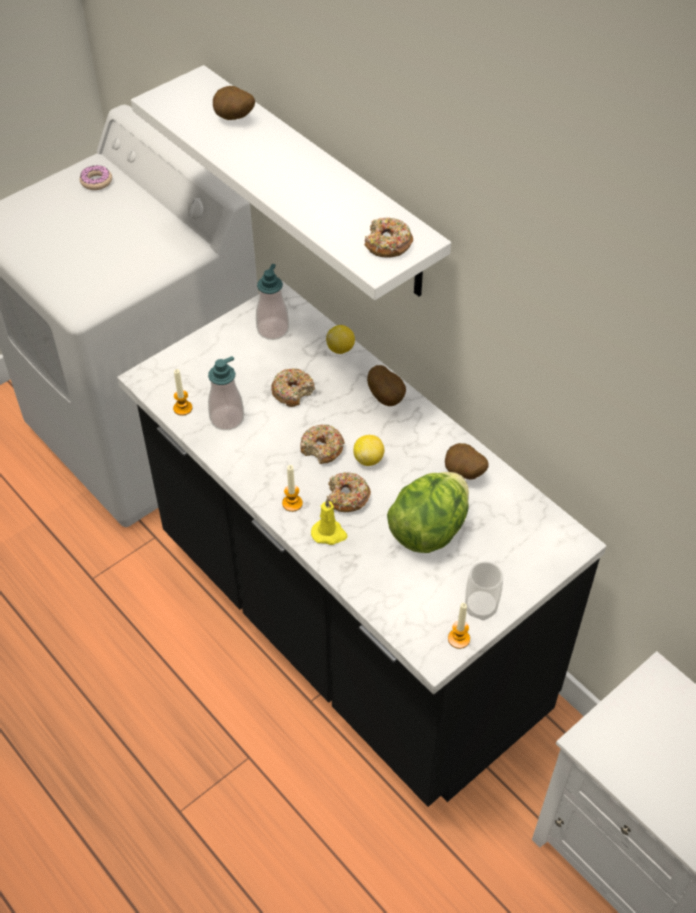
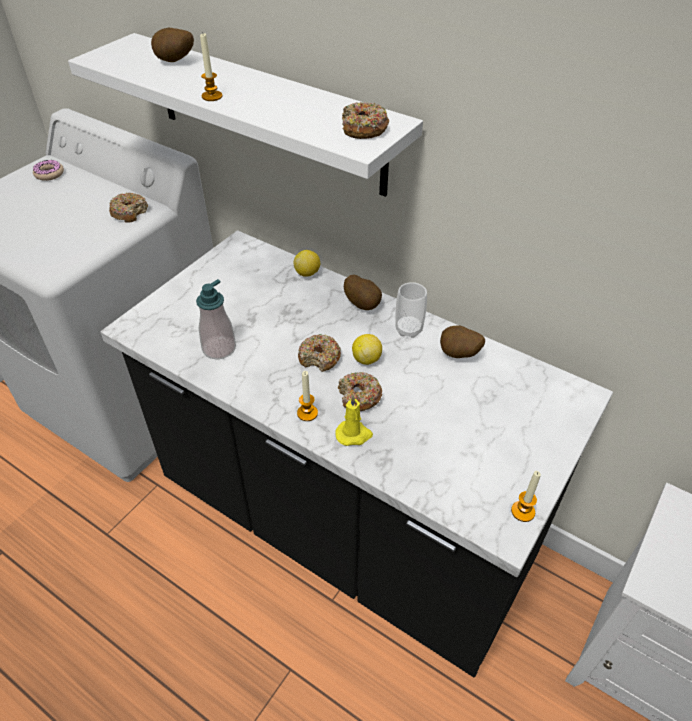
camera: 15 degrees left, 5 degrees down
(182, 408) = (173, 347): candle -> candle (212, 96)
(273, 329) = (241, 268): soap dispenser -> none
(292, 391) = (275, 314): donut -> donut (129, 212)
(428, 530) = (448, 411): lettuce -> none
(481, 607) = (529, 474): cup -> cup (408, 329)

